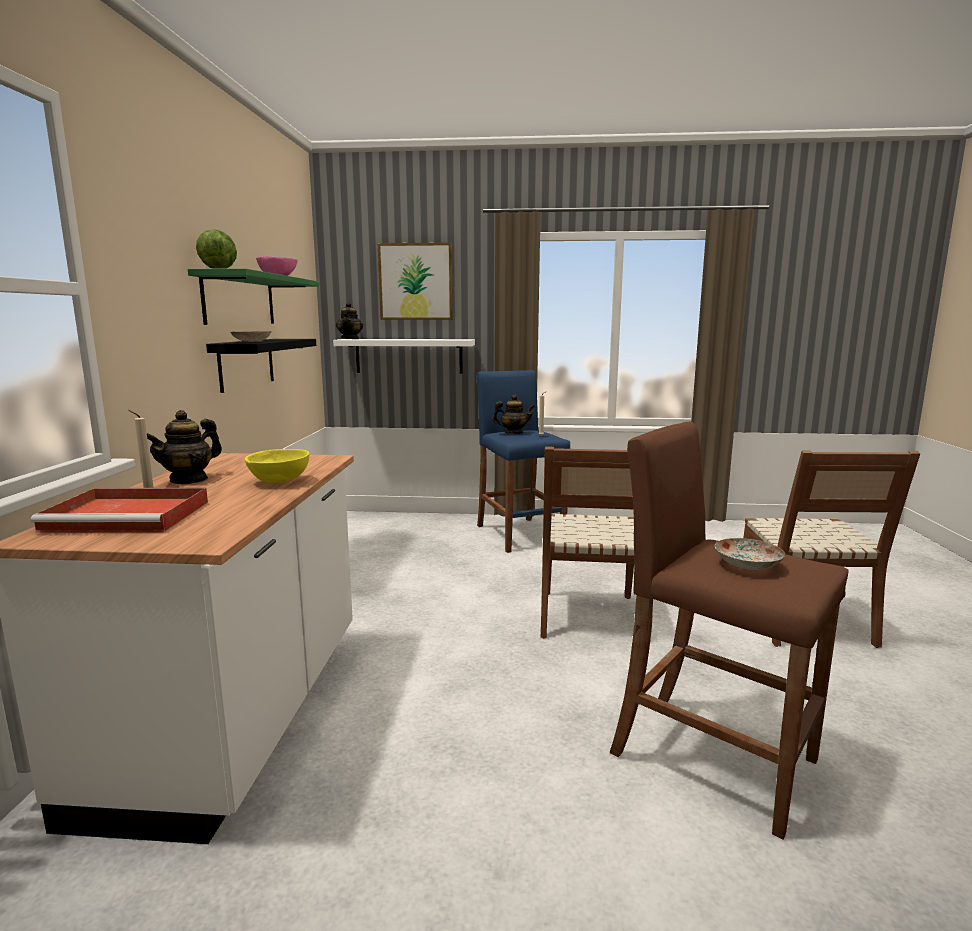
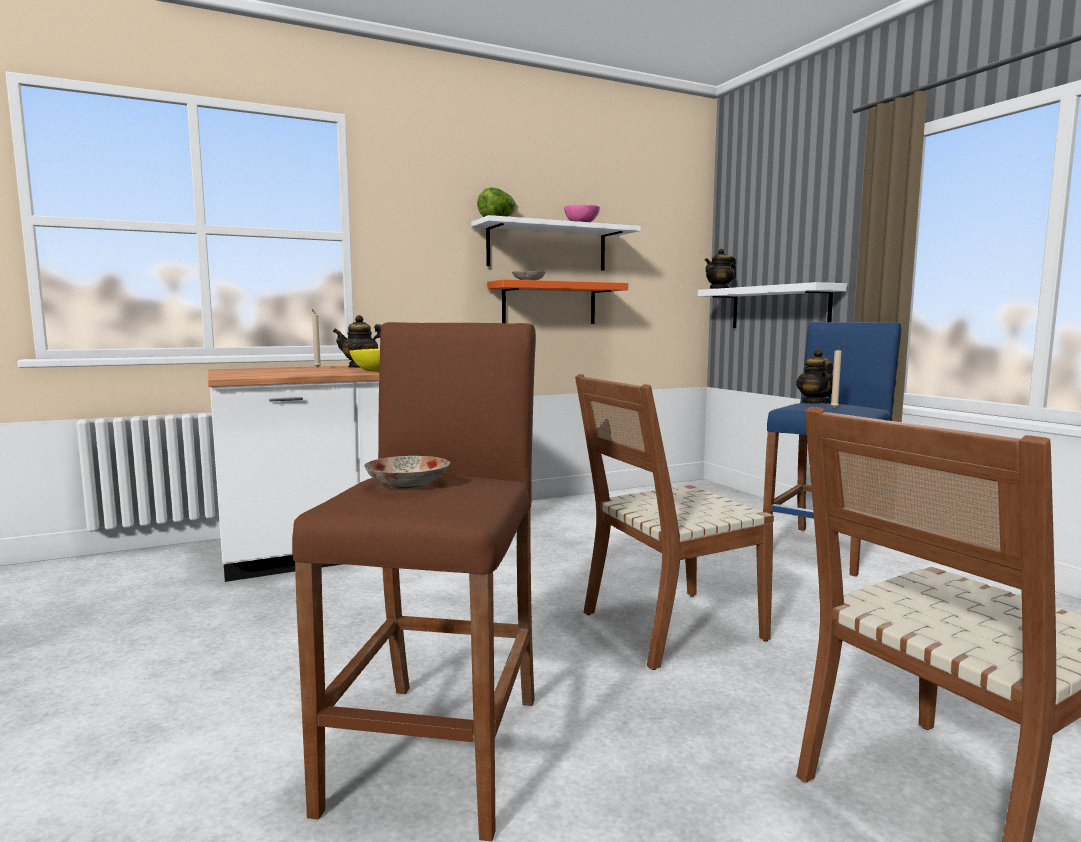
camera: 60 degrees right, 5 degrees down
(131, 516) = (272, 370): red tray -> none
(240, 300) = (547, 247): green shelf -> white shelf
(246, 363) = (549, 303): black shelf -> orange shelf
(416, 282) = (792, 217): picture -> none
(513, 433) = (815, 402): teapot -> teapot turned 150 degrees counterclockwise

